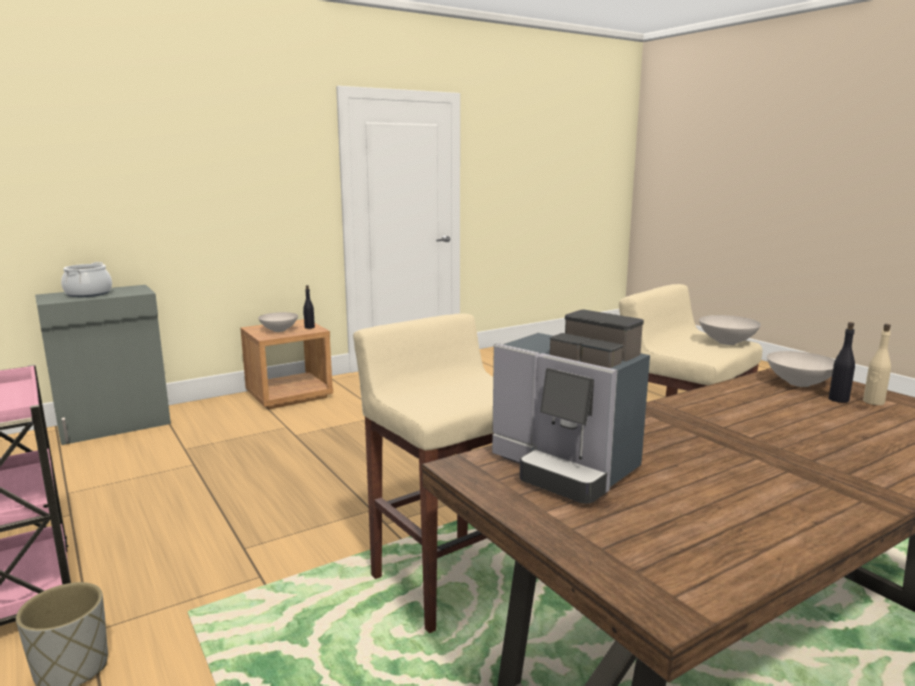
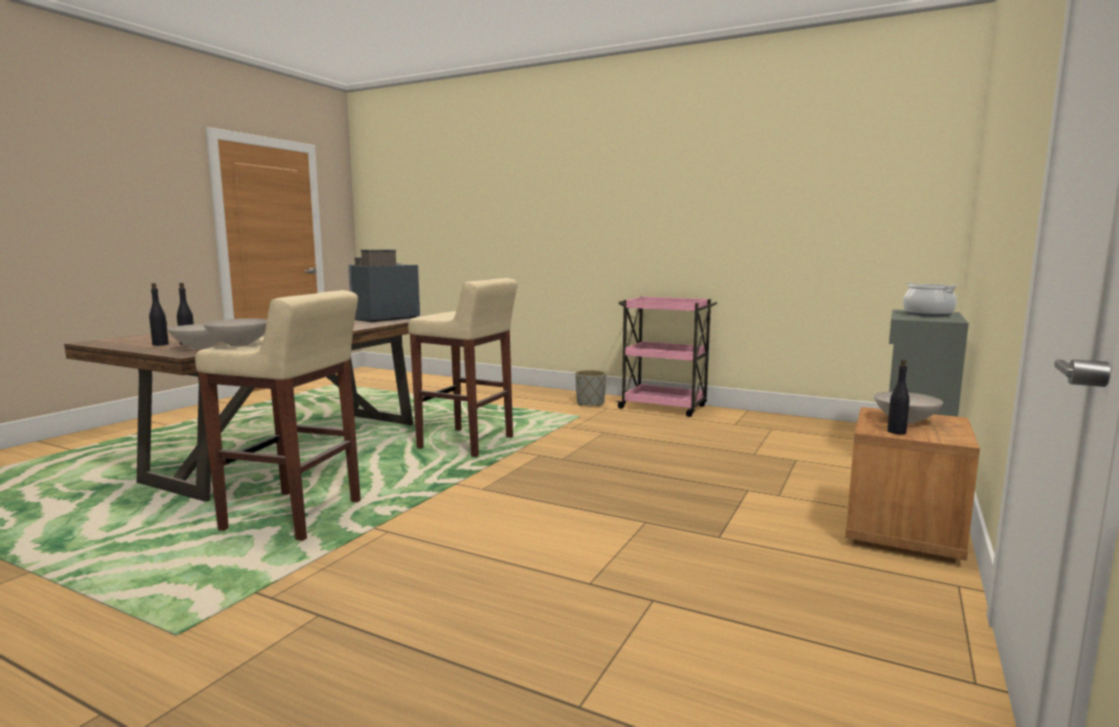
camera: 150 degrees right, 5 degrees down
(565, 468) = (381, 319): coffee machine -> coffee machine turned 60 degrees counterclockwise
(873, 402) = (160, 344): beige bottle -> black bottle

